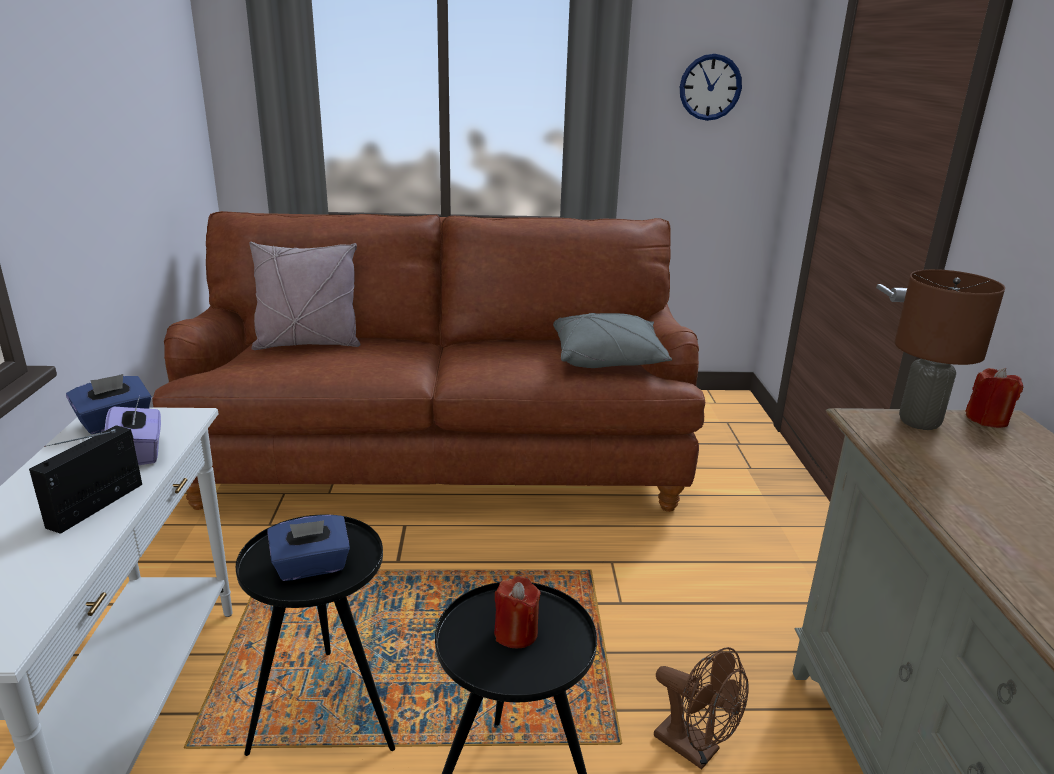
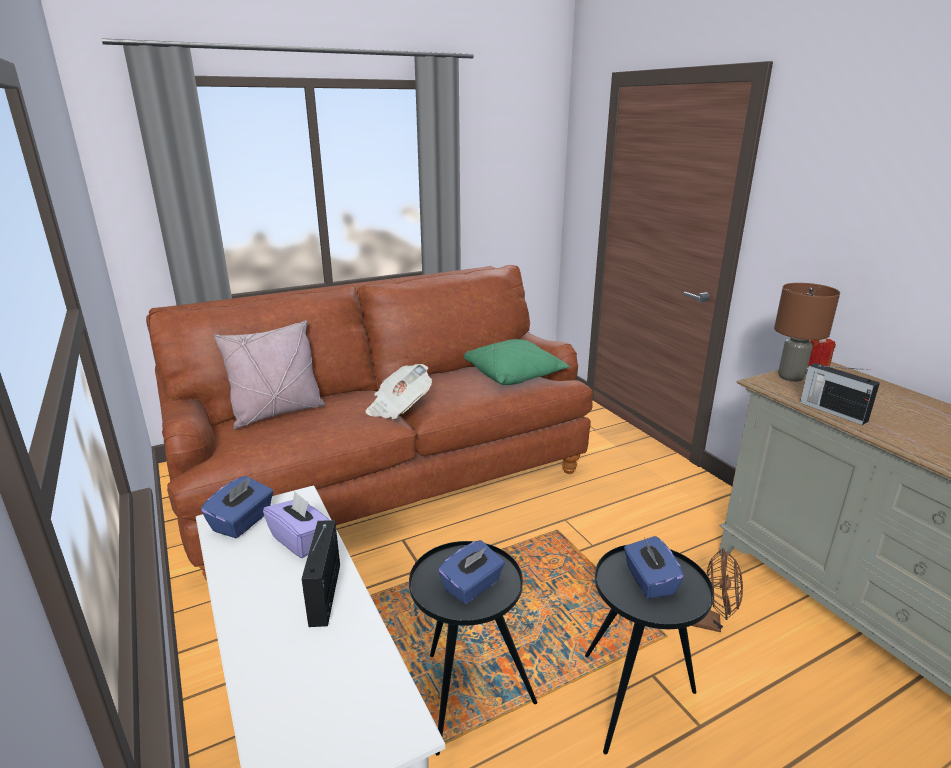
camera: 25 degrees left, 0 degrees up
(431, 365) = (399, 407): none -> newspaper
(516, 633) = (649, 581): red candle -> blue tissue box
(608, 359) = (514, 375): grey pillow -> green pillow
(710, 87) = (511, 164): wall clock -> none
(920, 478) = (831, 411): none -> radio

